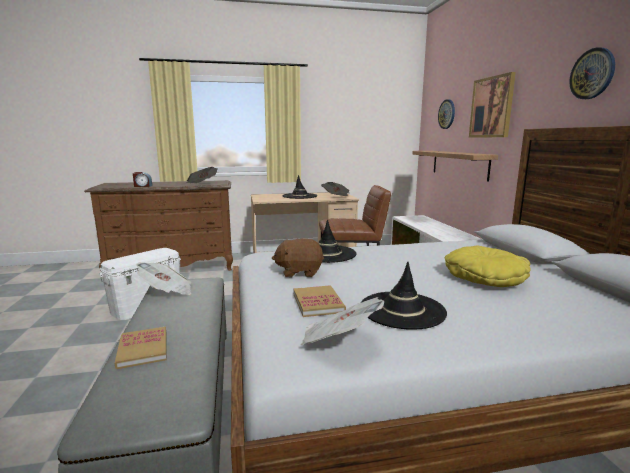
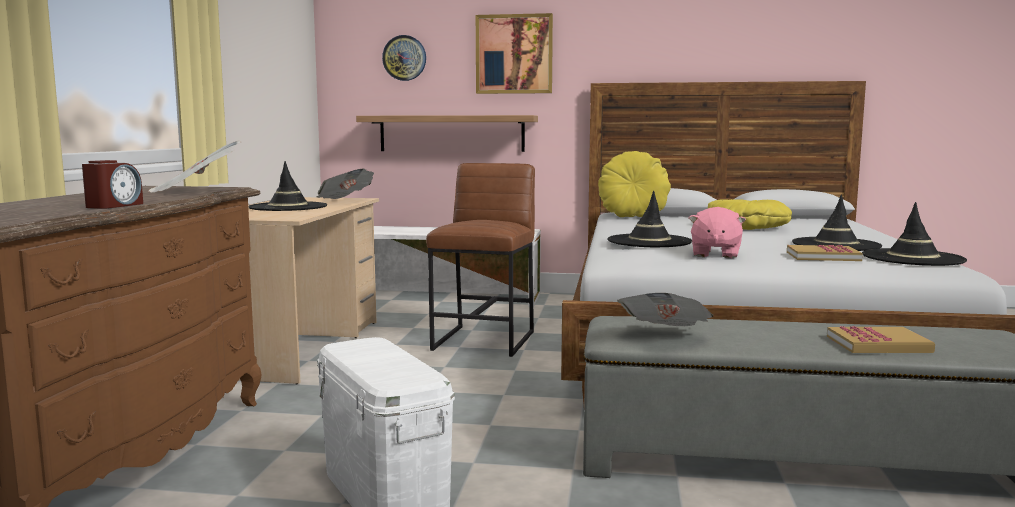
camera: 70 degrees left, 5 degrees down
(299, 272) = (715, 254): brown plush toy -> pink plush toy
(338, 341) = (913, 258): newspaper -> black hat
(481, 245) = (633, 216): none -> yellow pillow
(592, 74) = (664, 31): wall clock -> none

